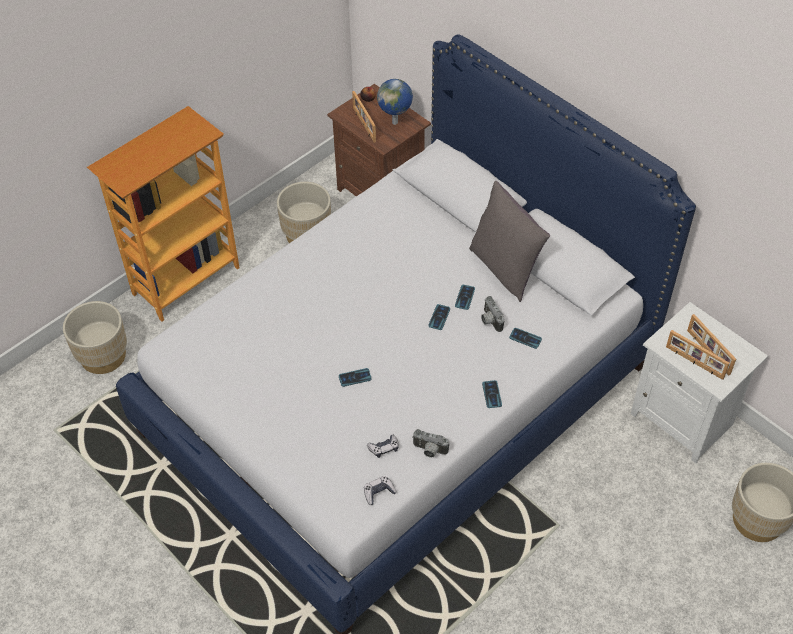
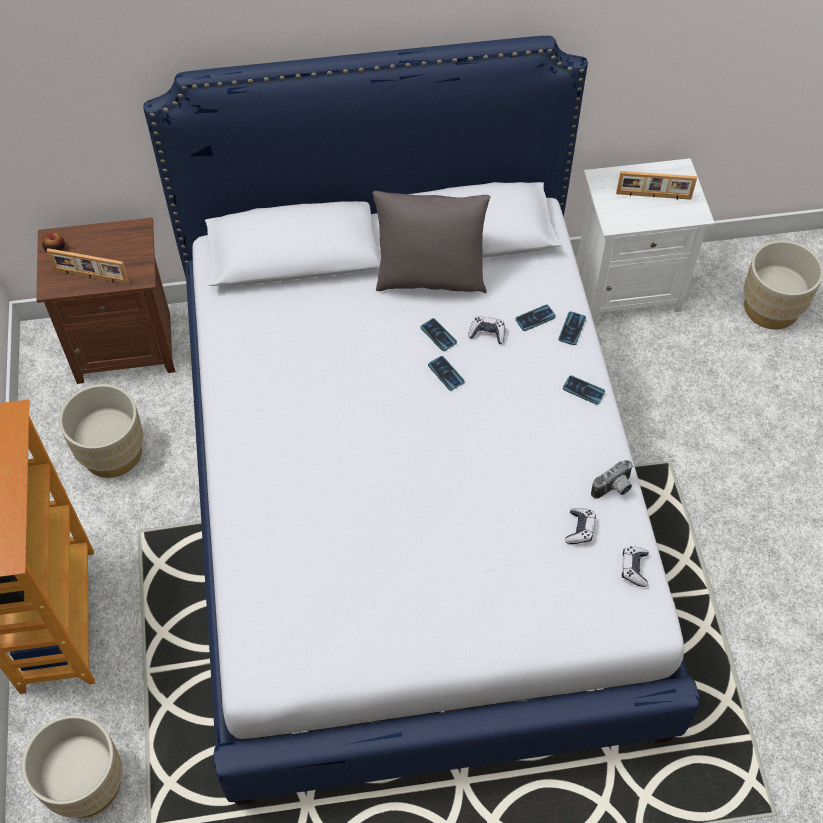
camera: 55 degrees left, 5 degrees up
(355, 377) = (463, 500): phone -> phone (572, 329)
(395, 122) = (119, 247): globe -> none
(489, 320) = (487, 333): camera -> game controller
(694, 363) = (657, 214): picture frame -> none

